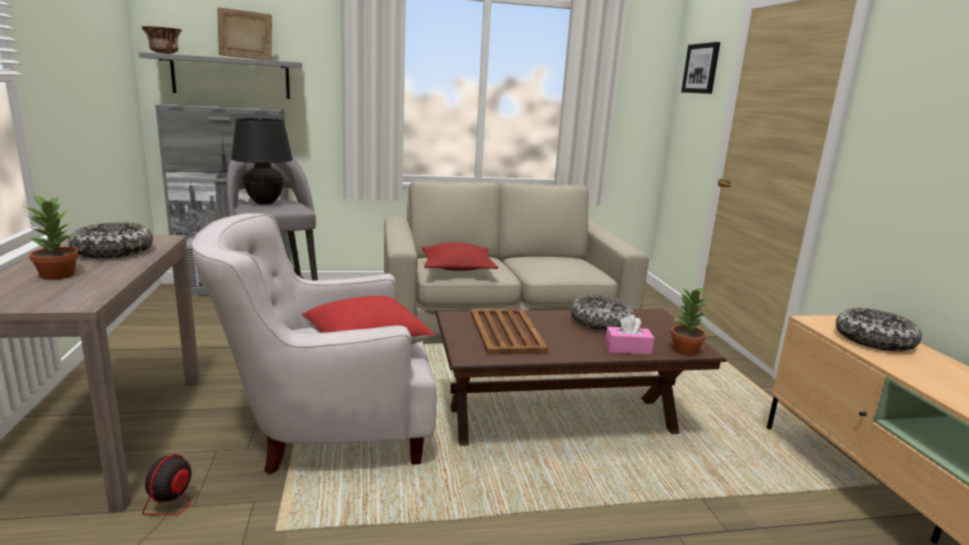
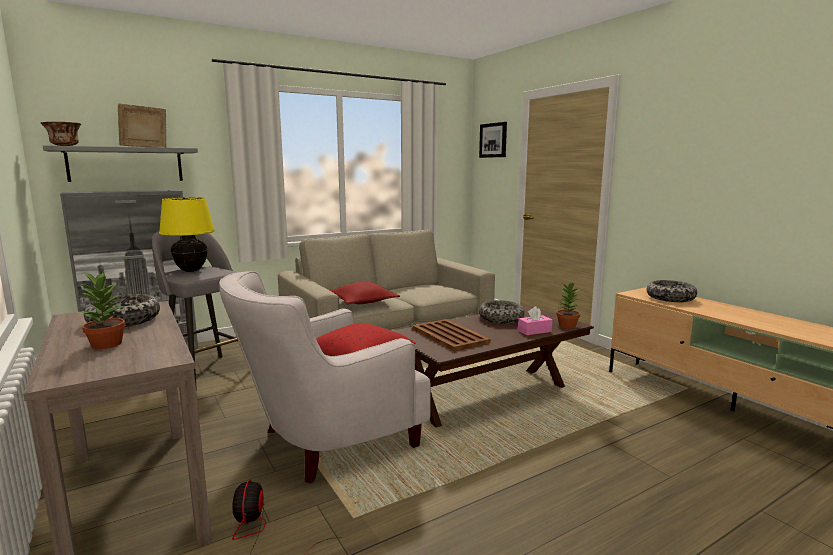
camera: 20 degrees left, 5 degrees down
(264, 203) = (191, 270): black table lamp -> yellow table lamp

